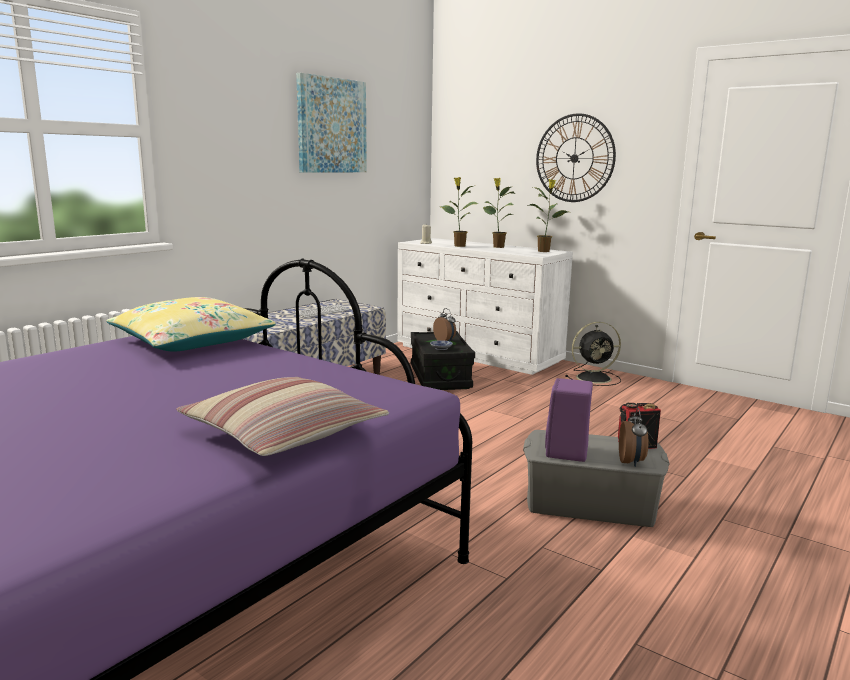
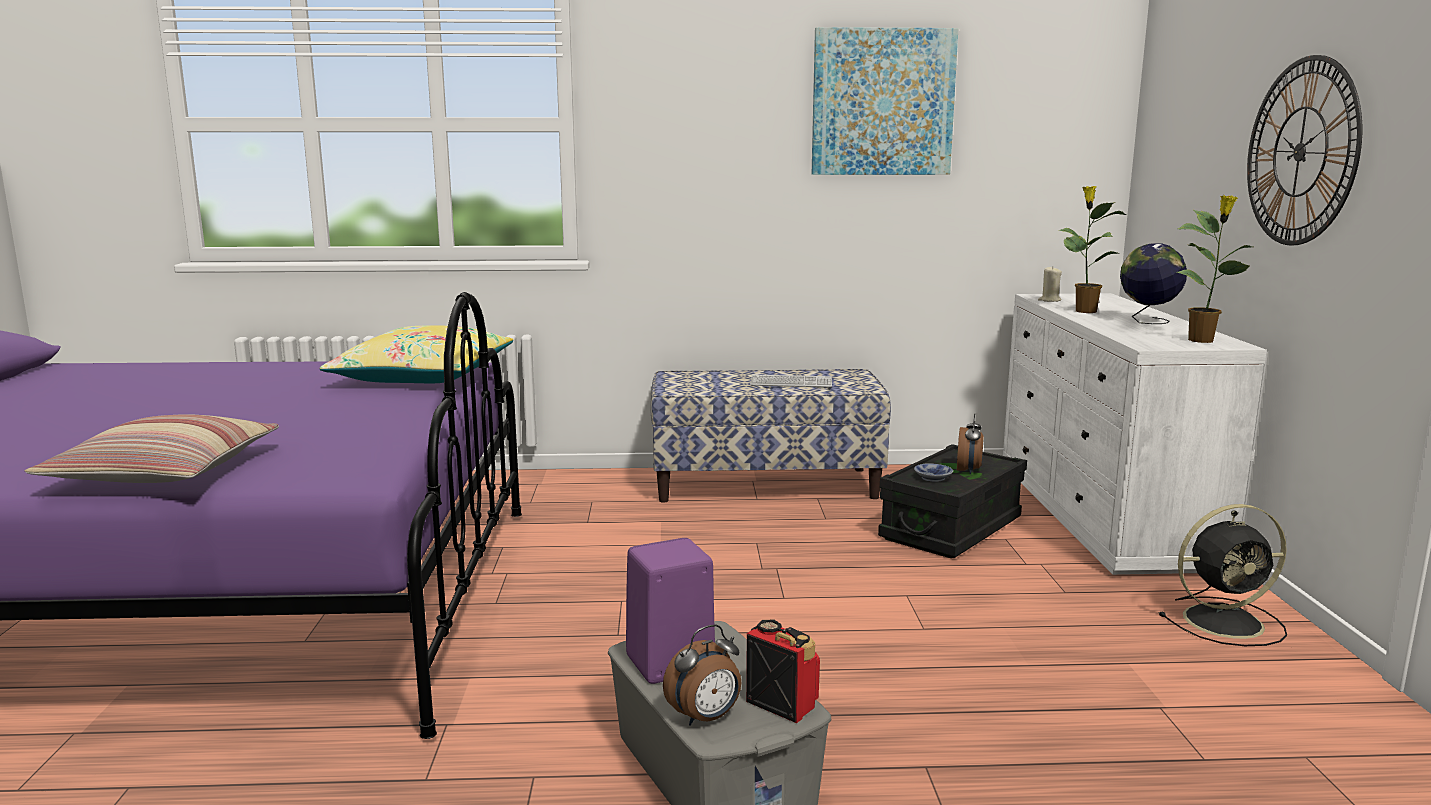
camera: 50 degrees right, 0 degrees up
(497, 247) = (1148, 321): potted plant -> globe
(595, 378) = (1226, 621): black fan -> black fan turned 45 degrees counterclockwise

